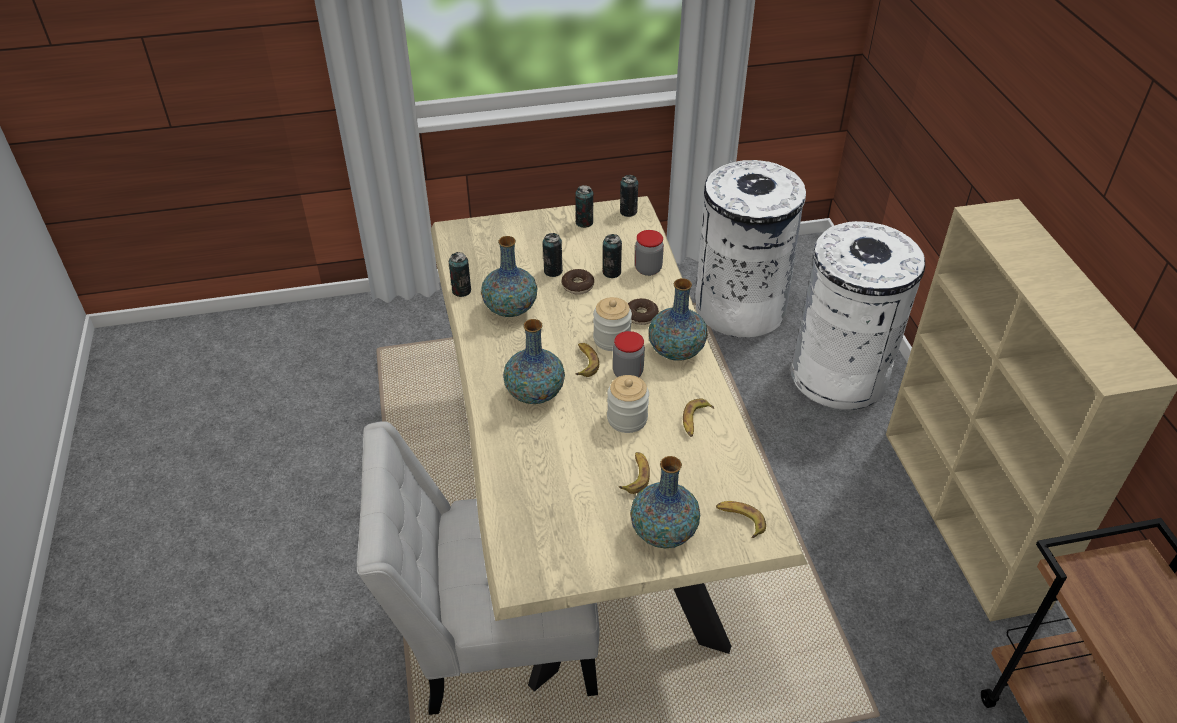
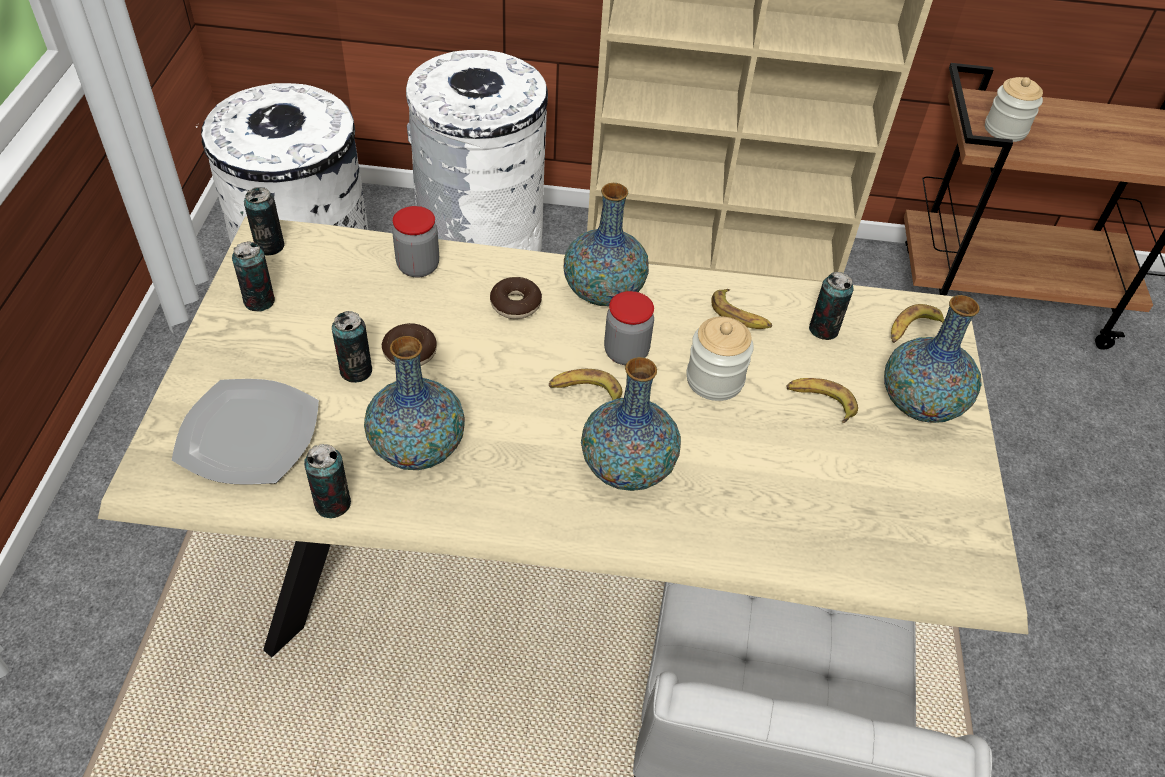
camera: 75 degrees left, 5 degrees up
(491, 250) = (247, 435): none -> plate
(611, 272) = (401, 306): can -> can (823, 329)
(612, 339) = (549, 349): jar -> jar (1005, 130)

